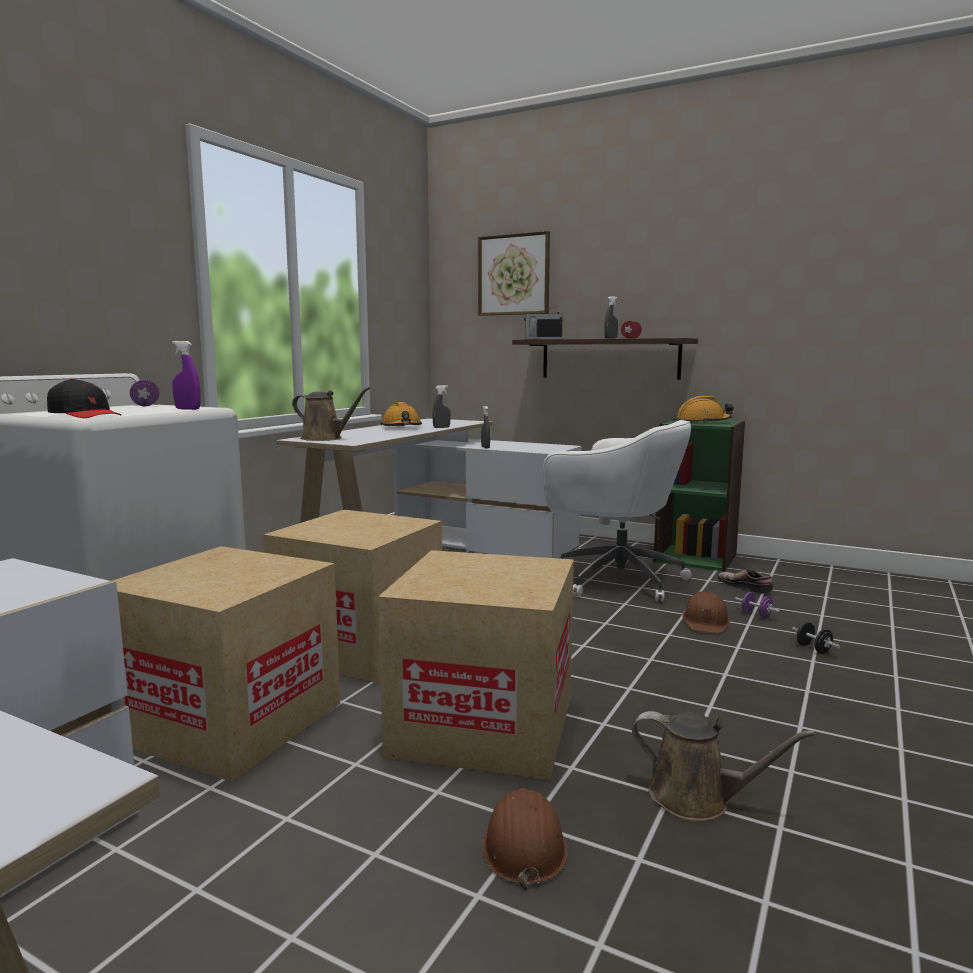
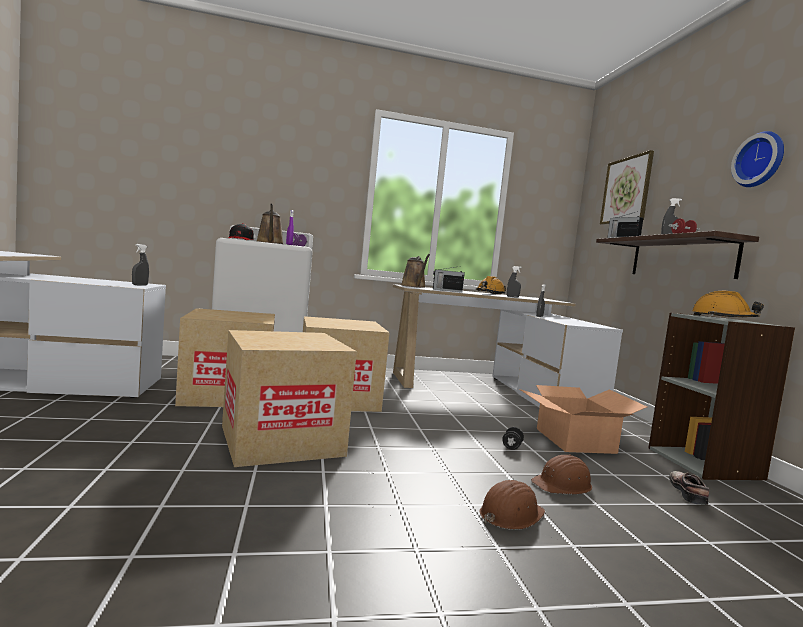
camera: 50 degrees right, 5 degrees down
(29, 577) = (140, 285): none -> grey spray bottle
(378, 436) = (446, 290): none -> radio
(523, 846) = (157, 472): brown hard hat -> brown hard hat (510, 514)
(615, 579) = (574, 440): white office chair -> cardboard box
(689, 263) = (761, 160): none -> wall clock
(696, 558) = (705, 463): green bookcase -> grey bookcase
(697, 799) = (249, 516): brown watering can -> brown watering can (270, 243)
(756, 615) = (628, 505): purple dumbbell -> none
(813, 649) = (604, 543): black dumbbell -> black dumbbell (512, 447)

